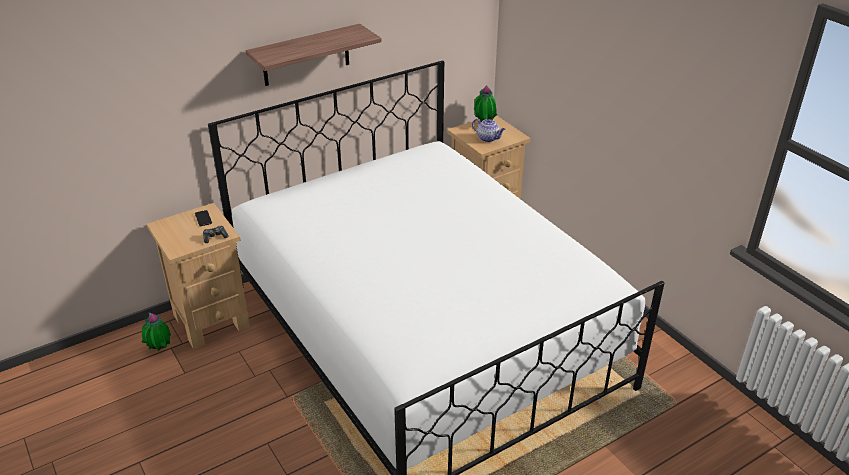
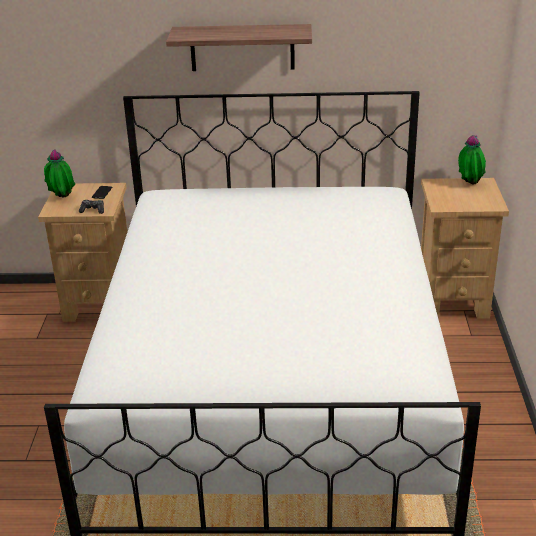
camera: 35 degrees right, 5 degrees down
(160, 350) = (37, 312): potted plant -> potted plant (62, 198)
(488, 138) = (457, 199): teapot -> none

